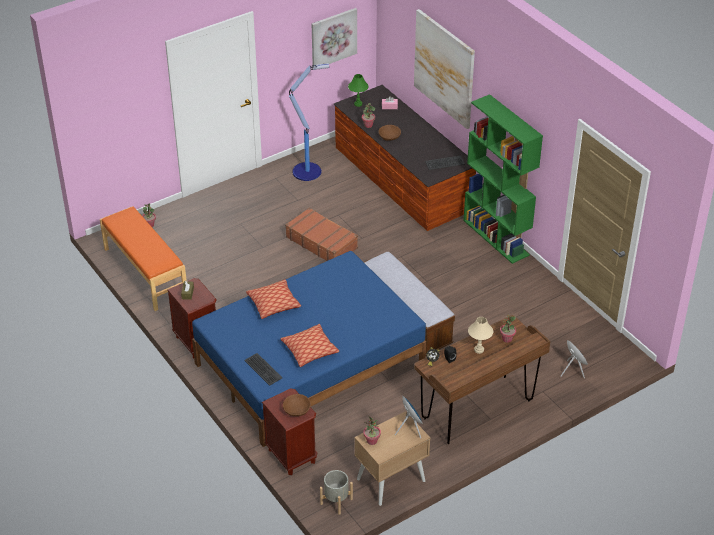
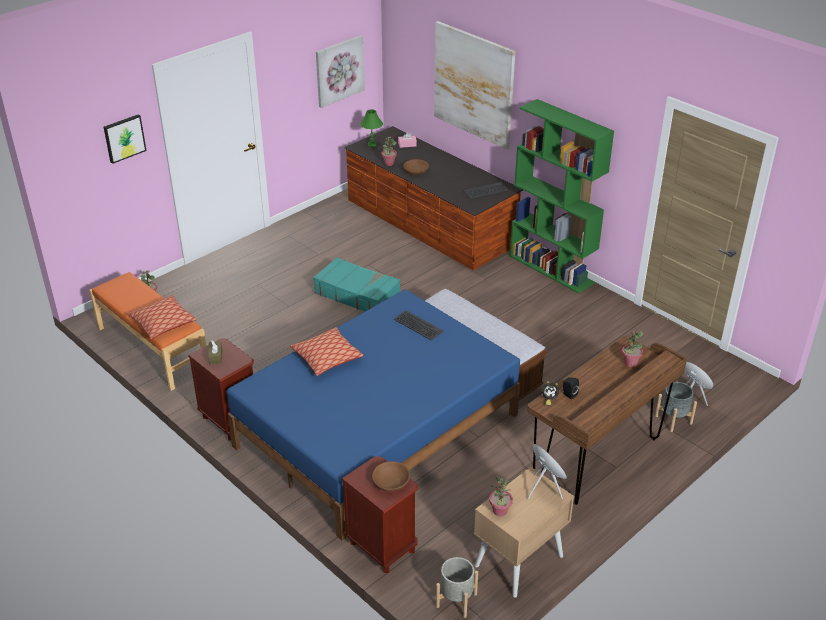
camera: 10 degrees left, 5 degrees down
(138, 98) = (124, 138): none -> picture
(262, 369) = (331, 437): keyboard -> keyboard (417, 326)
(308, 171) = (324, 225): floor lamp -> none
(310, 350) = (386, 407): pillow -> pillow (163, 323)
(322, 242) = (357, 294): brown suitcase -> turquoise suitcase
(479, 350) = (601, 379): beige table lamp -> none
(551, 386) = (673, 420): none -> grey planter

